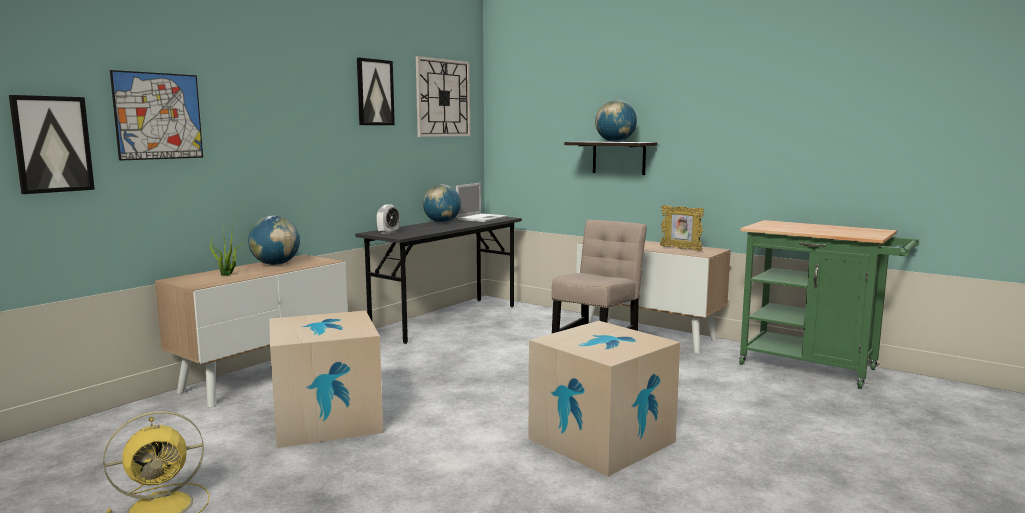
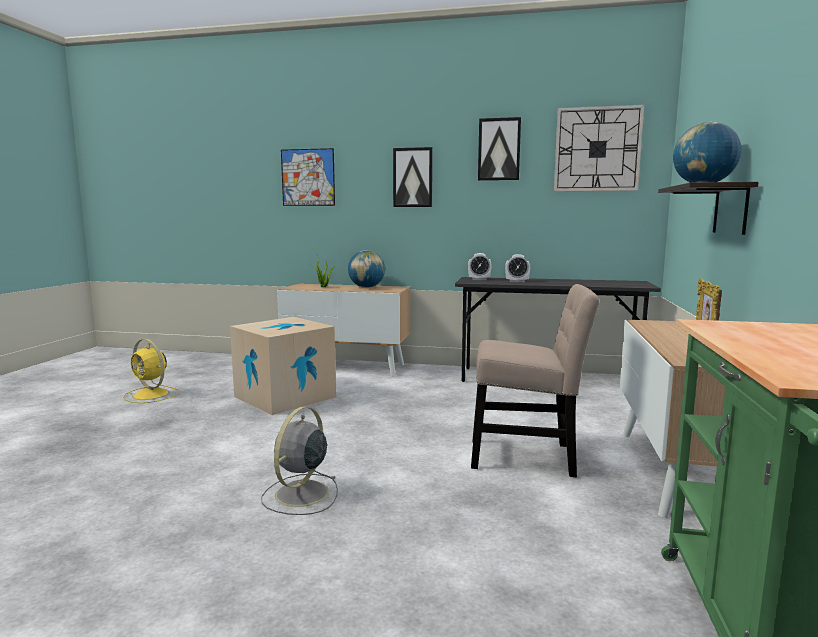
camera: 65 degrees right, 0 degrees up
(52, 144) = (250, 195): picture -> picture (413, 177)
(425, 229) = (517, 281): none -> alarm clock
(442, 222) = (565, 280): globe -> none
(482, 218) = (620, 283): laptop -> none
(601, 440) = (300, 495): cardboard box -> grey fan

